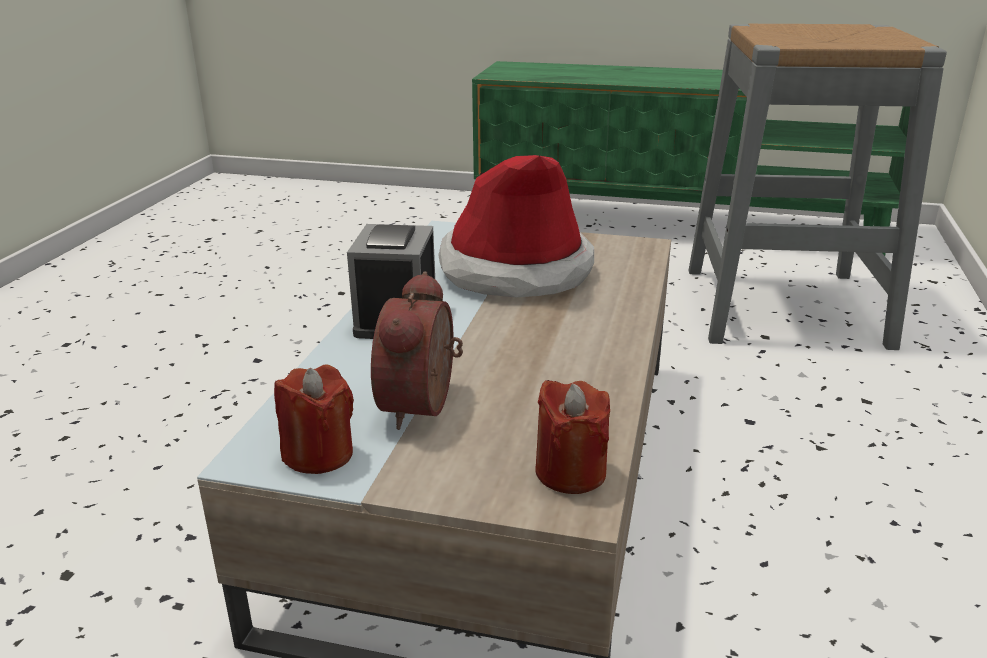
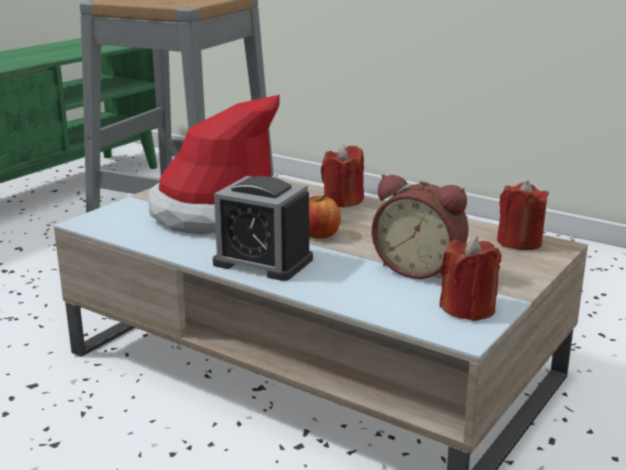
camera: 70 degrees left, 5 degrees down
(491, 331) = (319, 234): none -> apple
(616, 325) = (343, 201): none -> red candle

